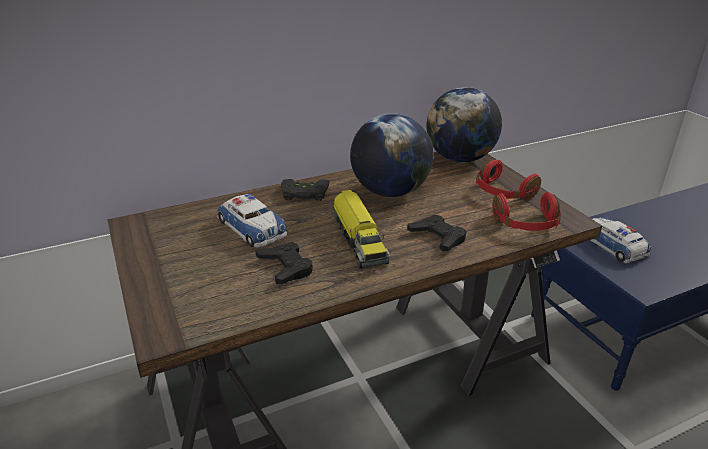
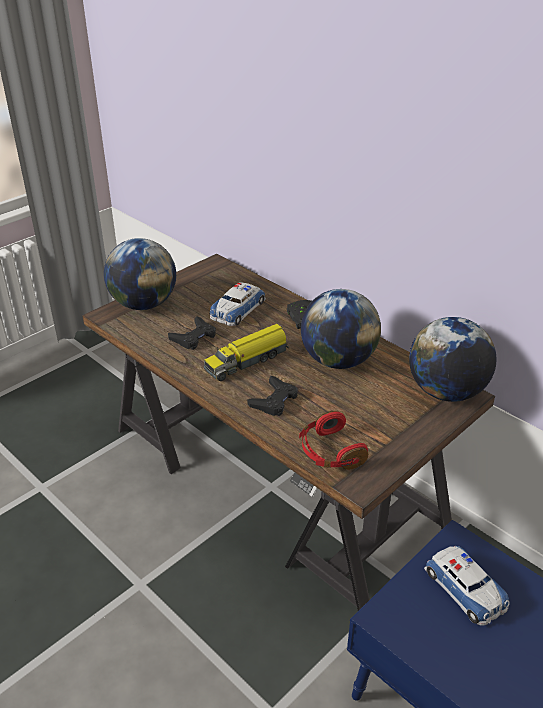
camera: 70 degrees right, 5 degrees up
(169, 296) = (143, 304): none -> globe
(502, 192) = (387, 430): red headphones -> none
(612, 245) = (465, 589): toy car -> toy car turned 105 degrees clockwise

